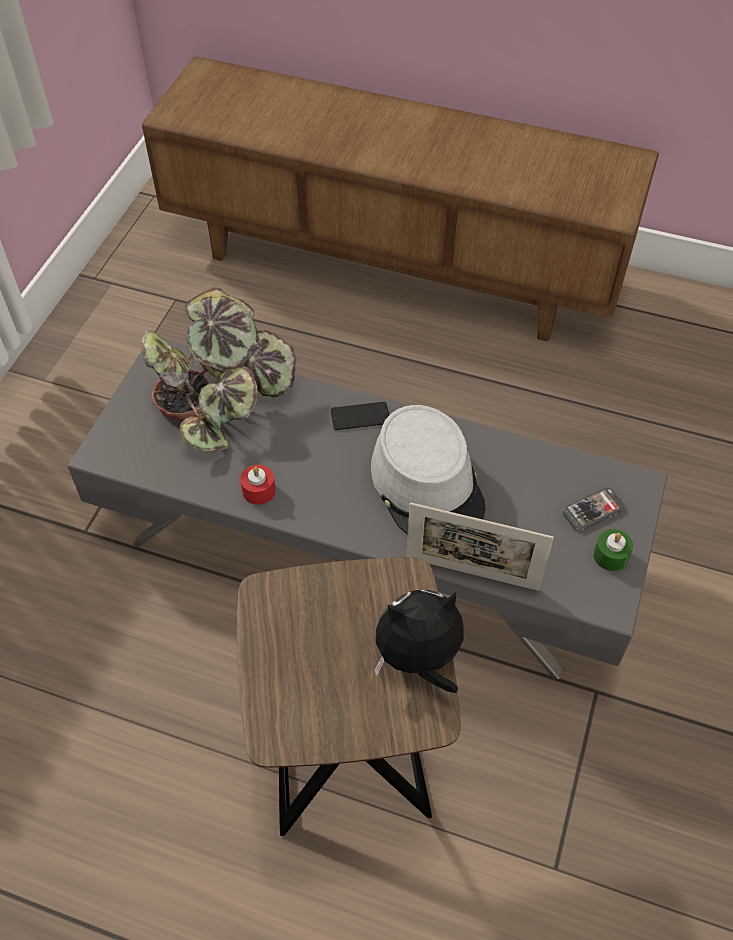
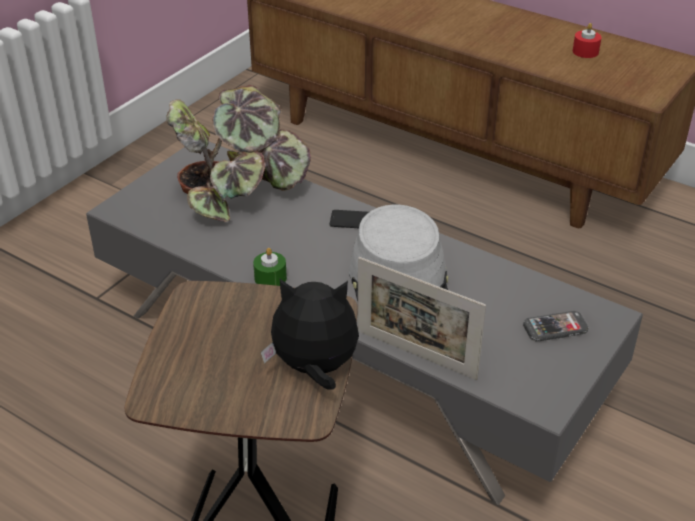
camera: 15 degrees right, 15 degrees down
(259, 490) = (242, 258): red candle -> red candle (585, 51)
(610, 556) = (560, 366): green candle -> green candle (270, 278)

